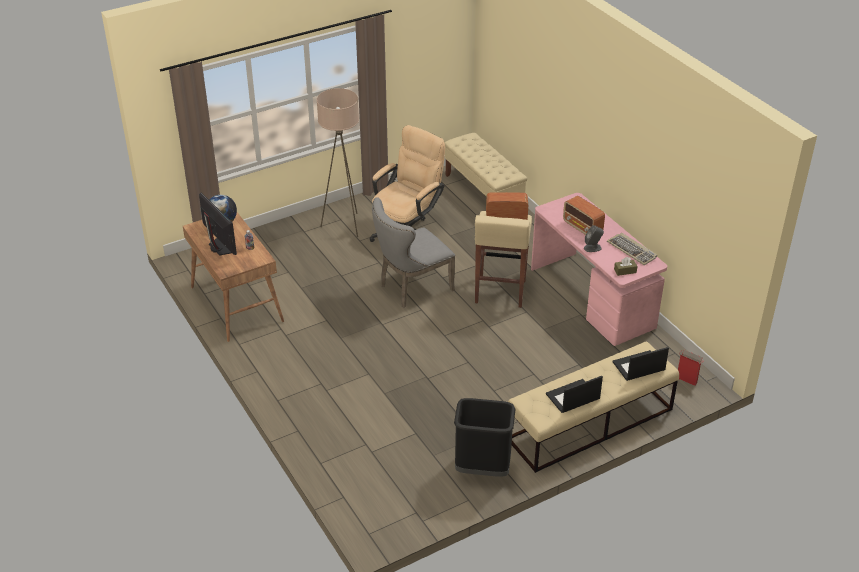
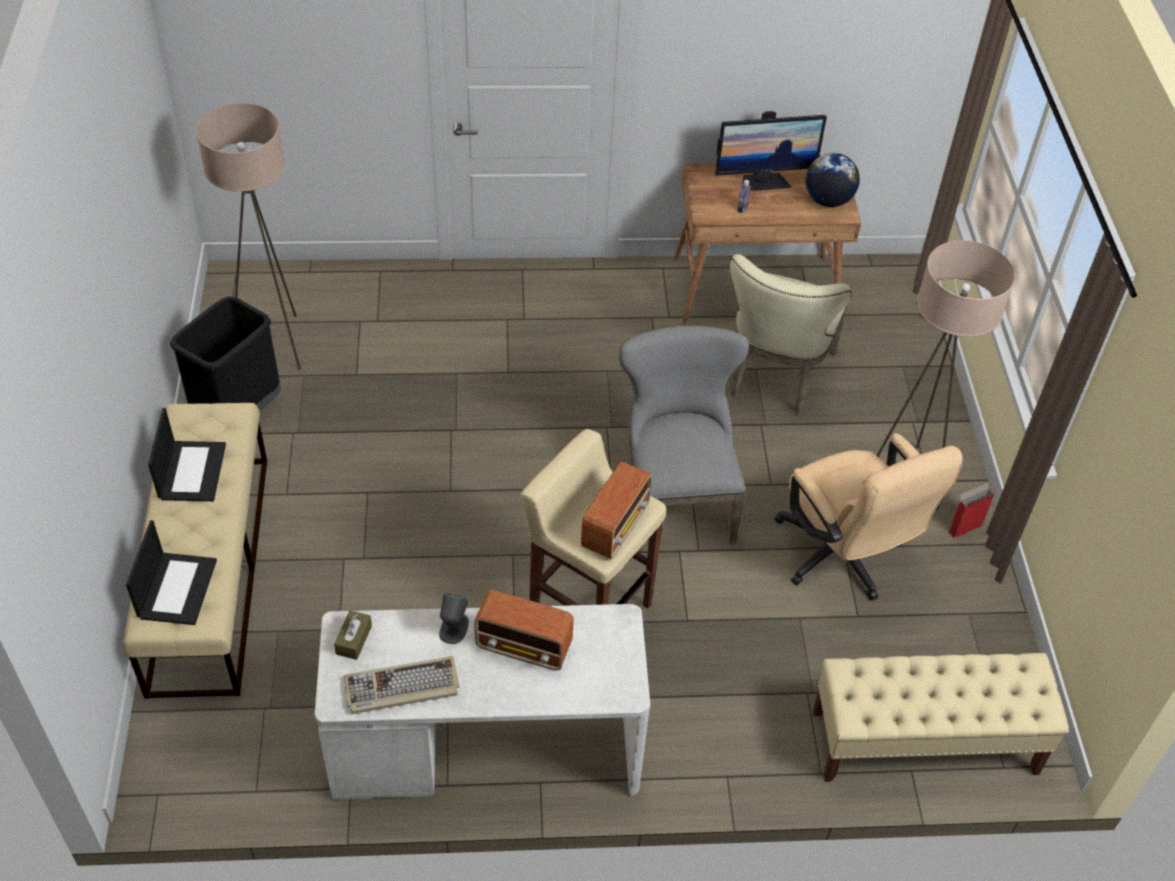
camera: 115 degrees right, 10 degrees up
(303, 279) = (777, 377): none -> beige chair
(417, 480) = (276, 344): none -> beige floor lamp
(582, 227) = (525, 647): radio -> radio turned 150 degrees counterclockwise
(592, 297) = (486, 748): pink desk -> white desk
(687, 380) = (183, 765): cardboard box -> cardboard box (964, 529)

